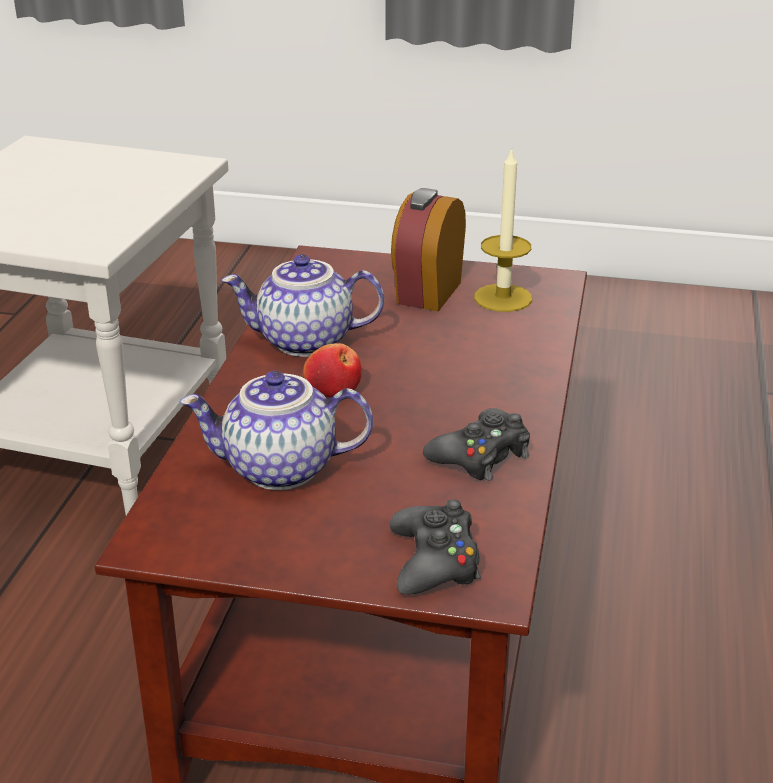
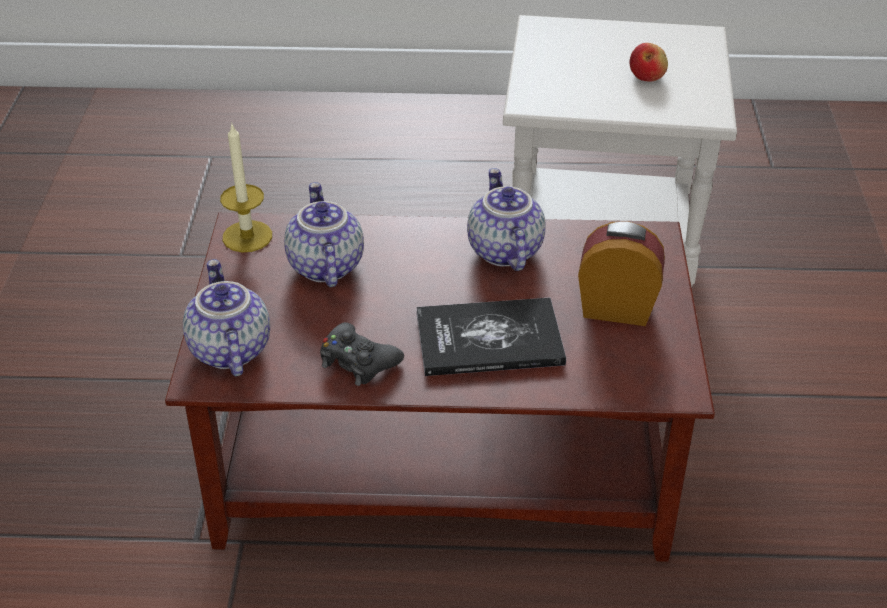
camera: 80 degrees right, 10 degrees up
(332, 391) = (433, 275): apple -> apple (647, 76)
(434, 561) = (228, 349): black game controller -> teapot
(461, 367) = (489, 339): none -> book
(503, 298) = (626, 356): candle -> candle (247, 236)

